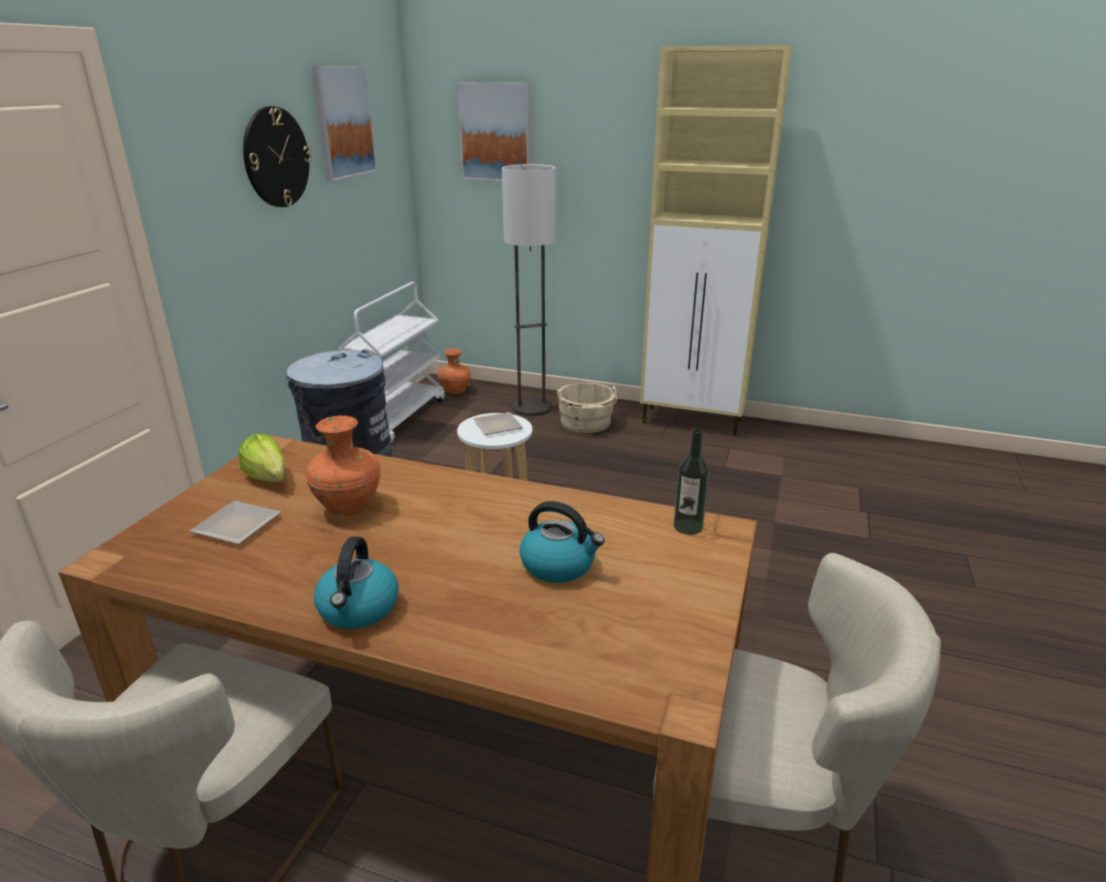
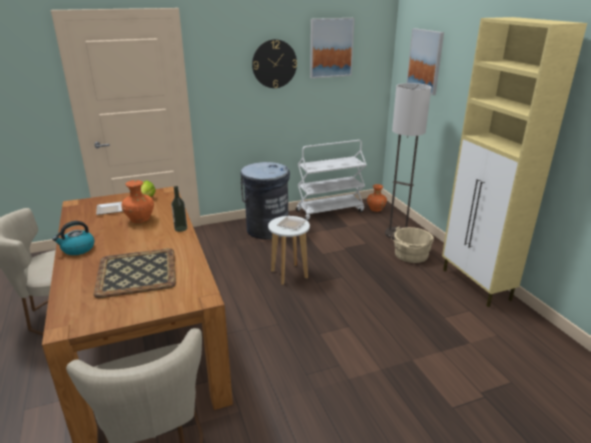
camera: 50 degrees right, 0 degrees up
(559, 565) = (137, 272): kettle -> tray
(688, 526) = (198, 289): bottle -> bottle (181, 229)

